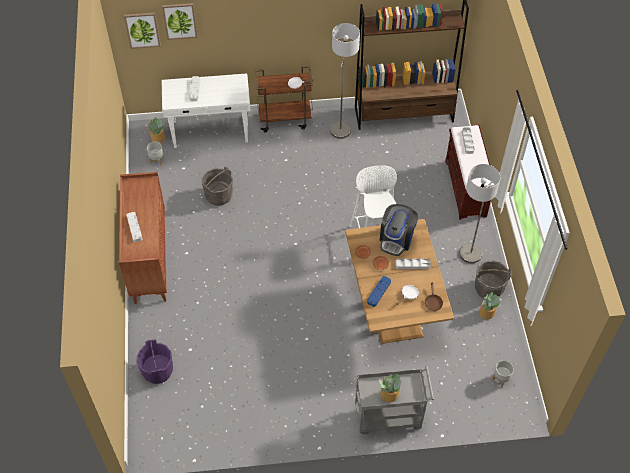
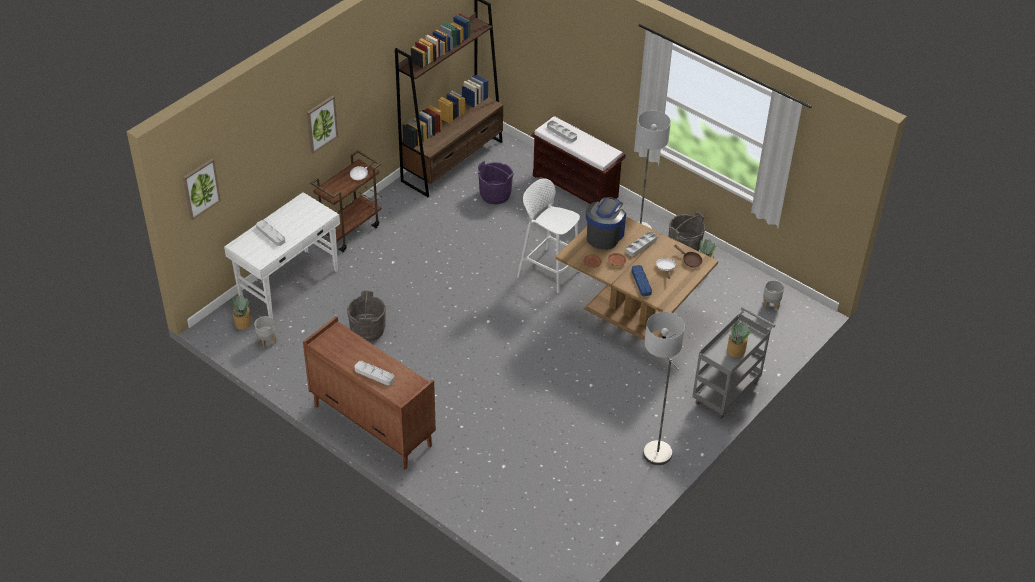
camera: 45 degrees left, 10 degrees down
(157, 371) = (497, 503): purple bucket -> purple bucket (495, 195)
(180, 20) = (235, 156): picture -> picture (321, 124)
(341, 126) = (409, 204): grey floor lamp -> grey floor lamp (652, 447)
(396, 239) = (604, 235): coffee machine -> coffee machine turned 135 degrees counterclockwise

